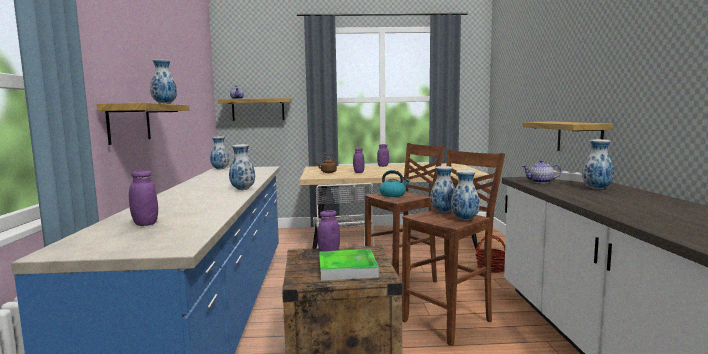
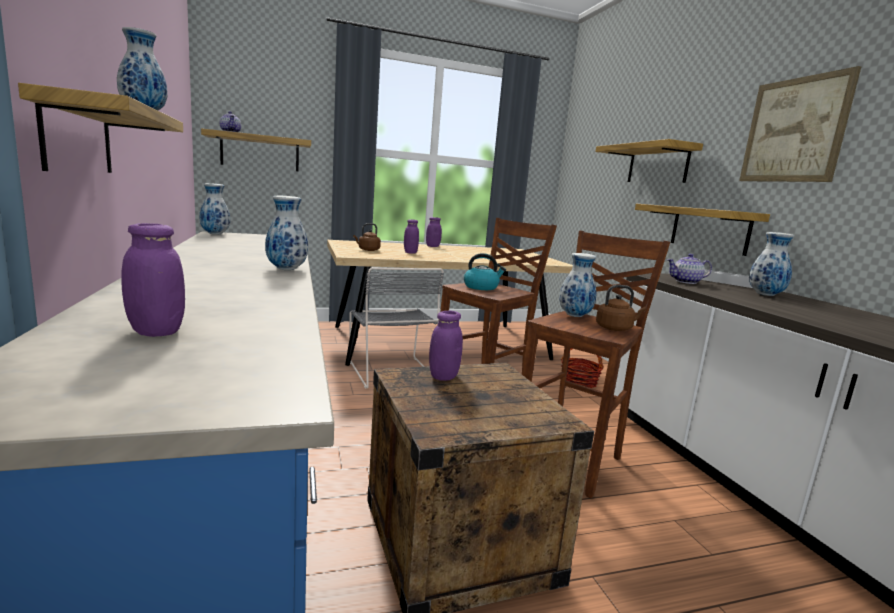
camera: 15 degrees left, 5 degrees up
(347, 269) = (493, 405): tray -> none
(465, 219) = (615, 328): vase -> brown kettle
(545, 89) = (657, 164): none -> shelf
(619, 57) = (794, 130): none -> picture

